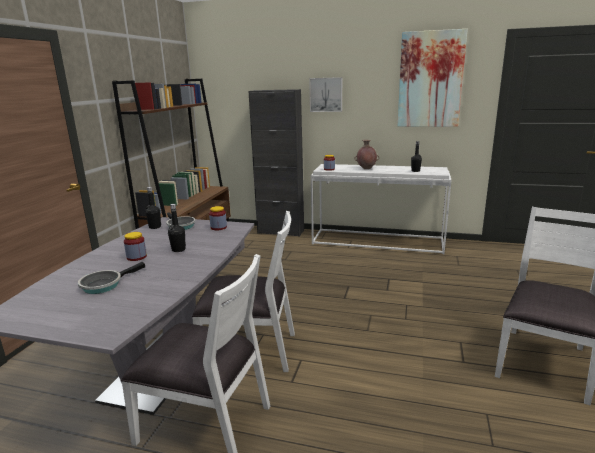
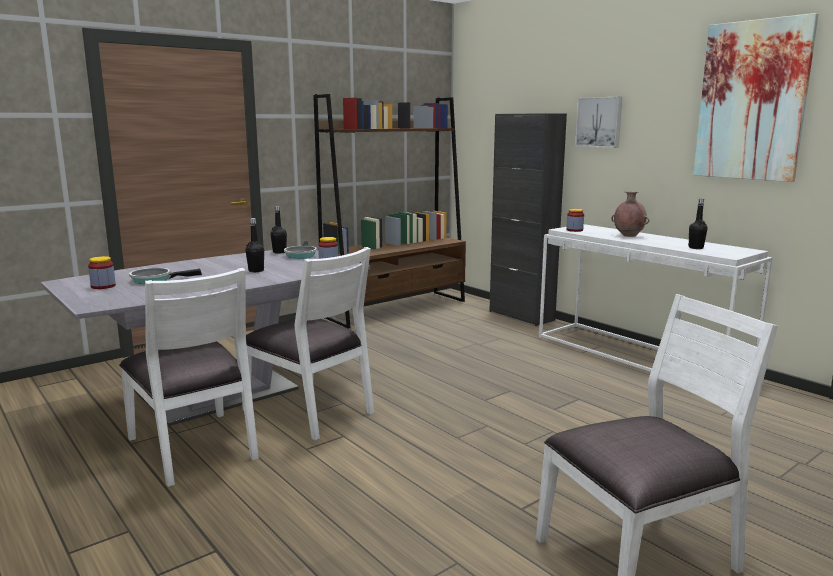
camera: 35 degrees right, 5 degrees down
(136, 257) = (215, 269): jar -> jar (103, 286)

